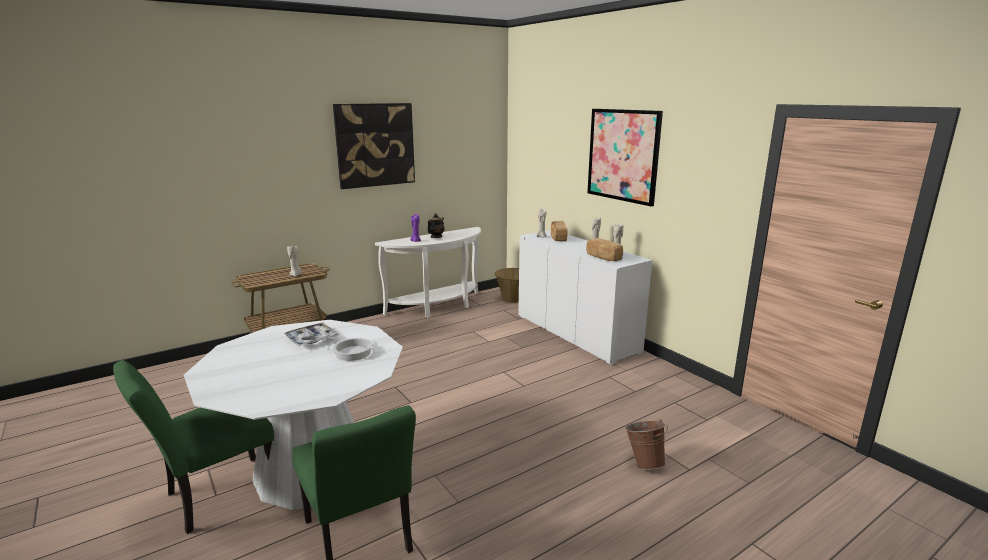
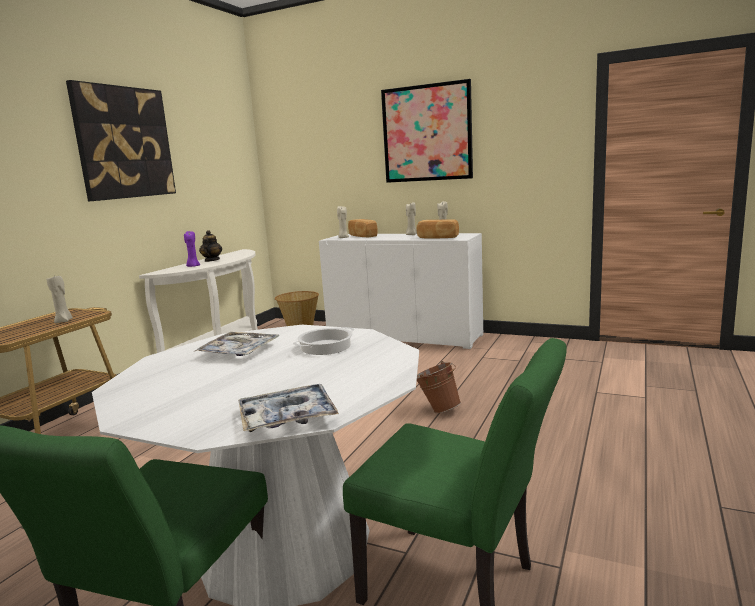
camera: 30 degrees left, 5 degrees down
(251, 400) = (287, 417): none -> tray
(644, 463) = (607, 405): brown bucket -> brown bucket (438, 410)

